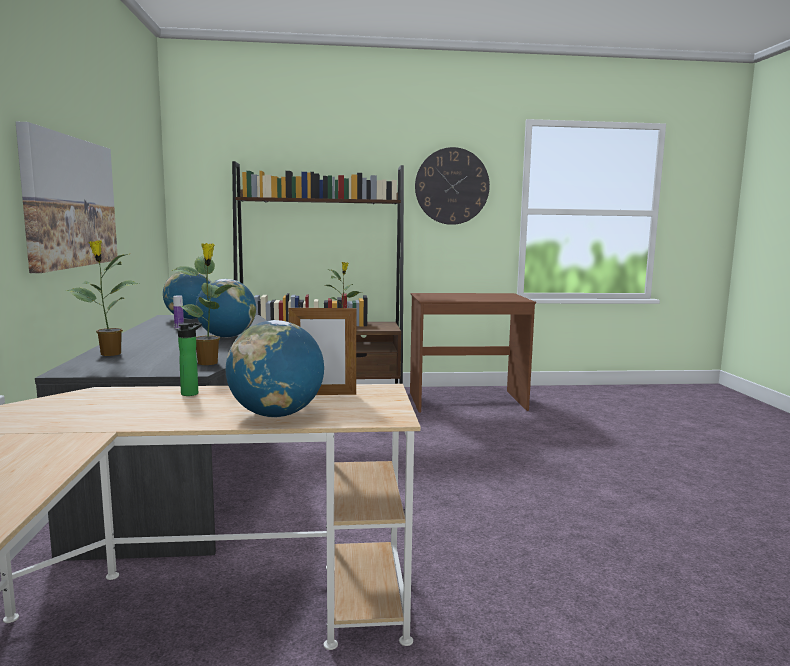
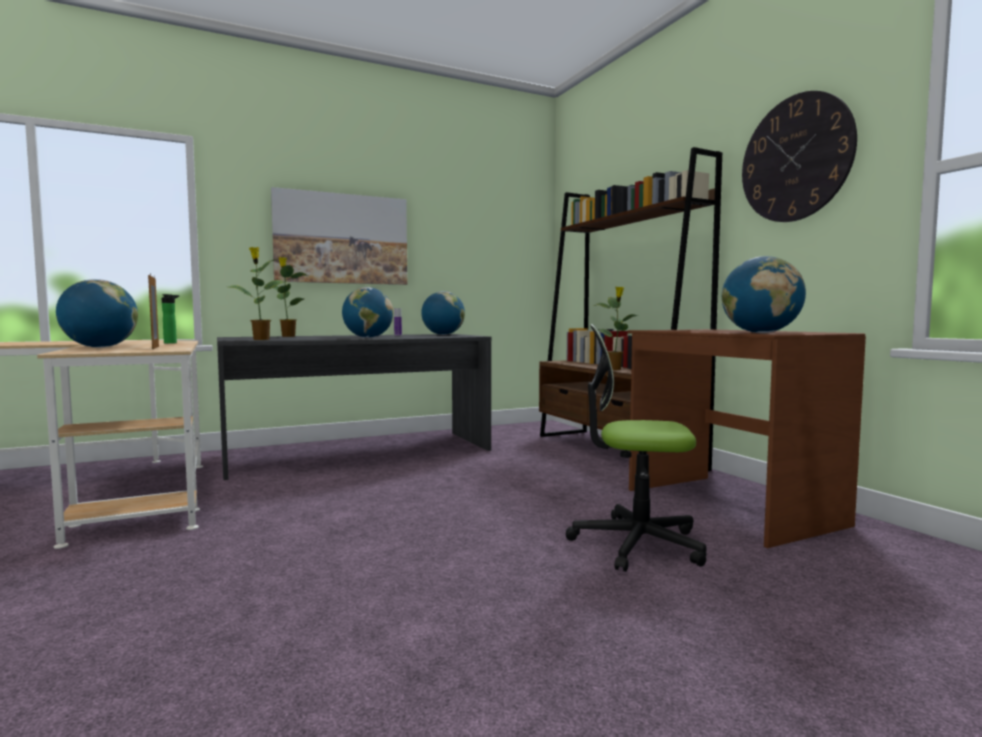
camera: 70 degrees right, 5 degrees down
(511, 430) = (636, 543): none -> office chair
(512, 299) = (760, 333): none -> globe

